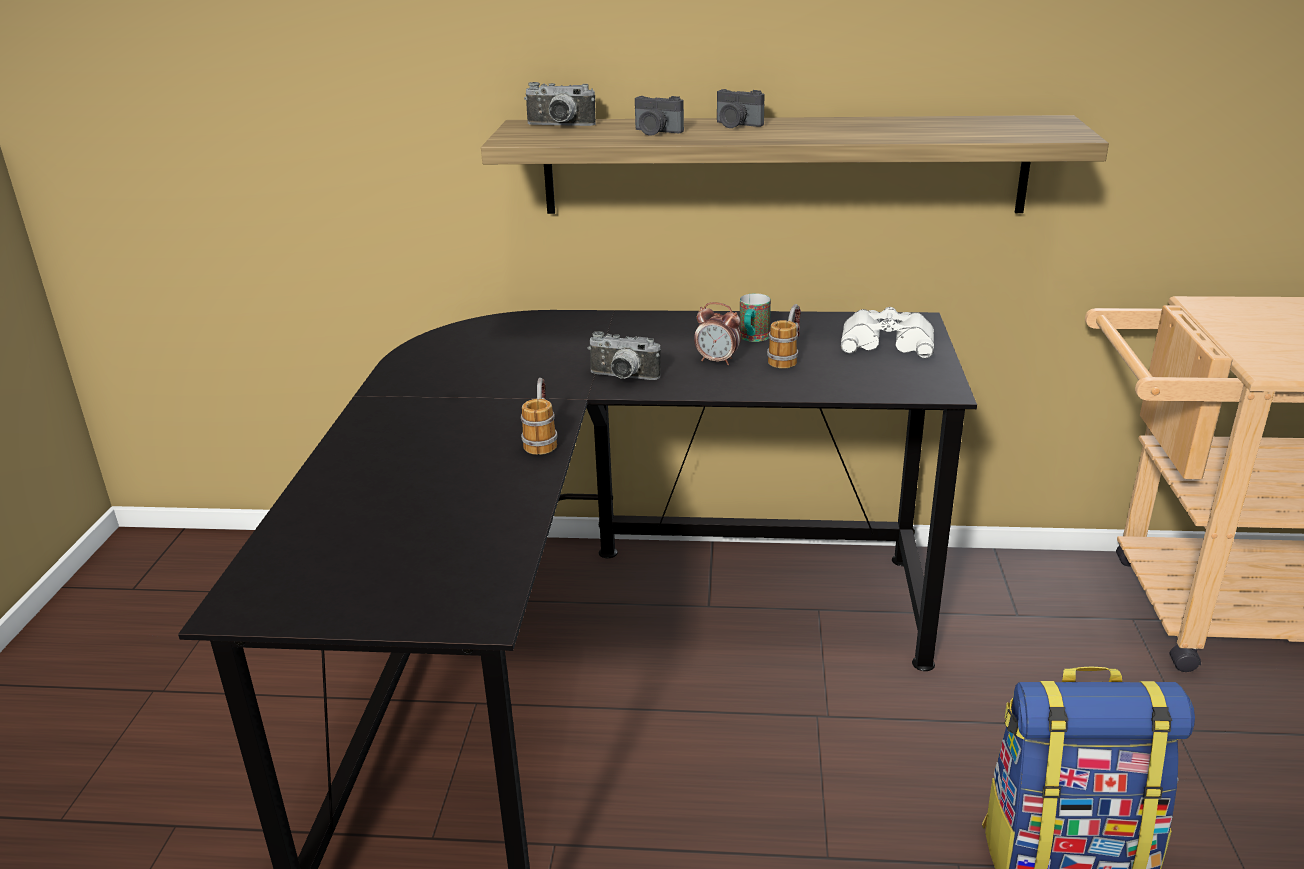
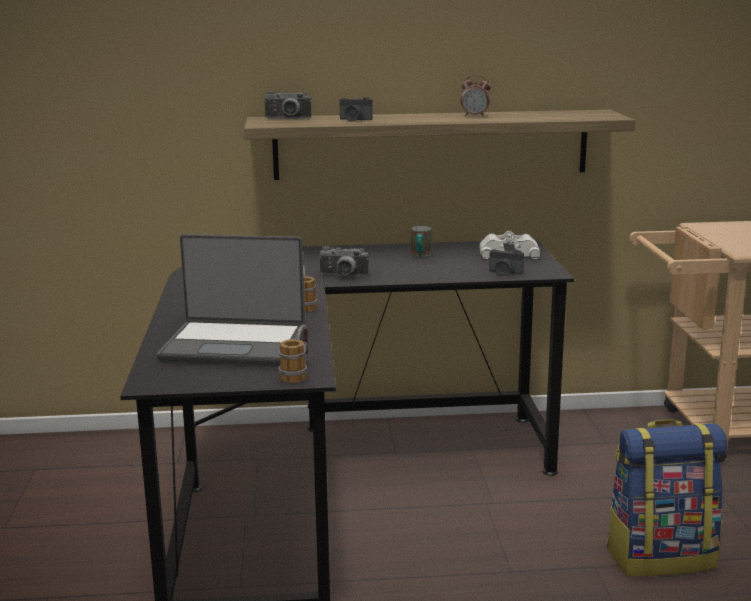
camera: 10 degrees left, 10 degrees down
(401, 525) = (235, 345): none -> laptop
(717, 361) = (402, 266): alarm clock -> alarm clock (475, 116)
(736, 125) = (404, 116): camera -> camera (504, 273)
(787, 357) = (447, 263): mug -> mug (297, 373)

